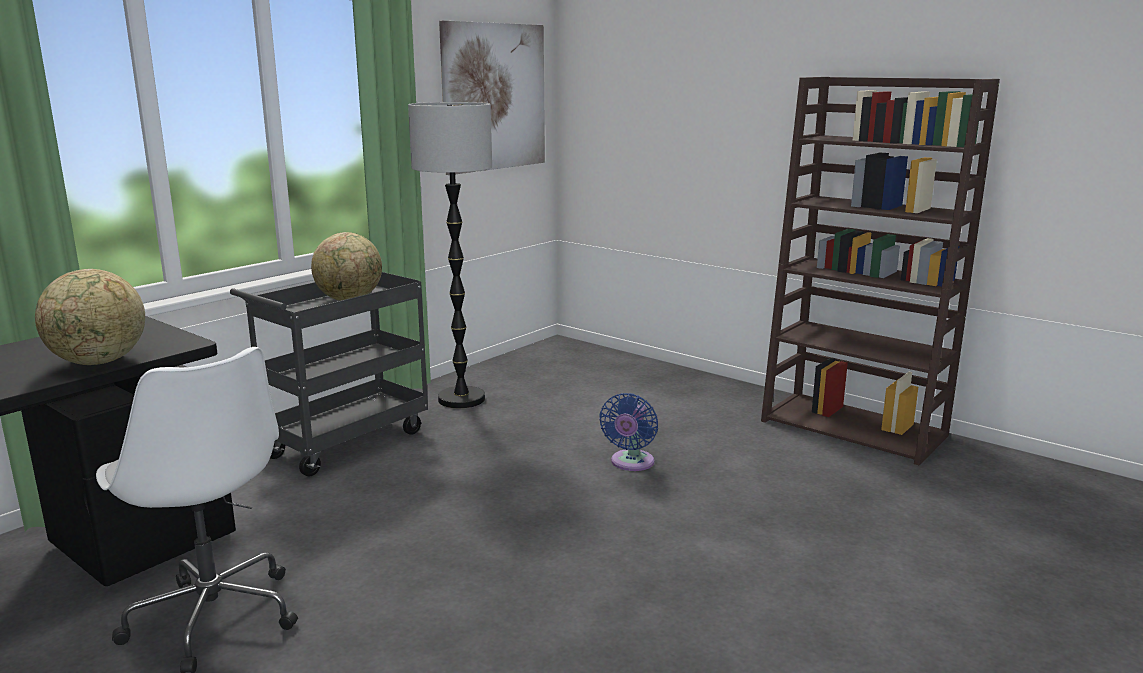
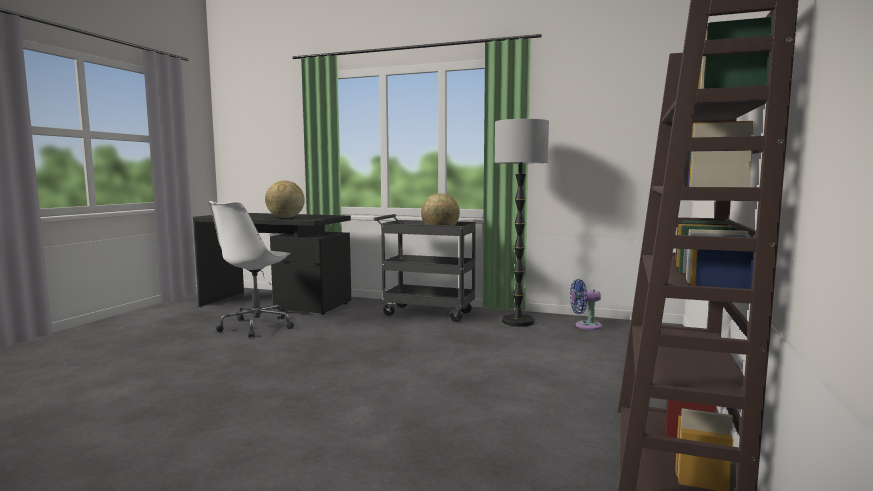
camera: 70 degrees right, 10 degrees down
(494, 97) = (617, 122): picture -> none
(631, 463) = (471, 373): blue fan -> blue fan (585, 326)

